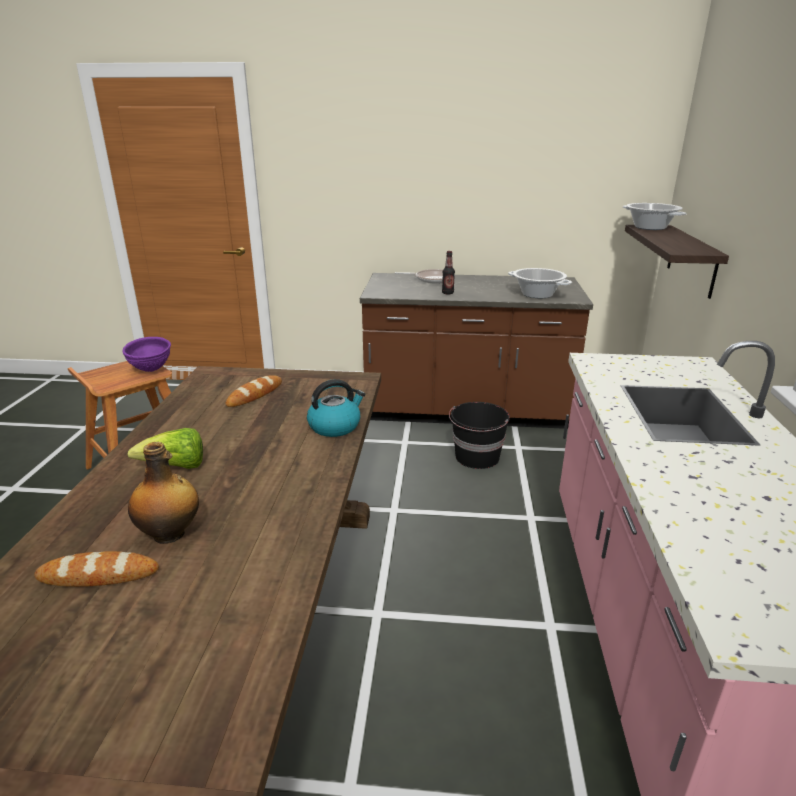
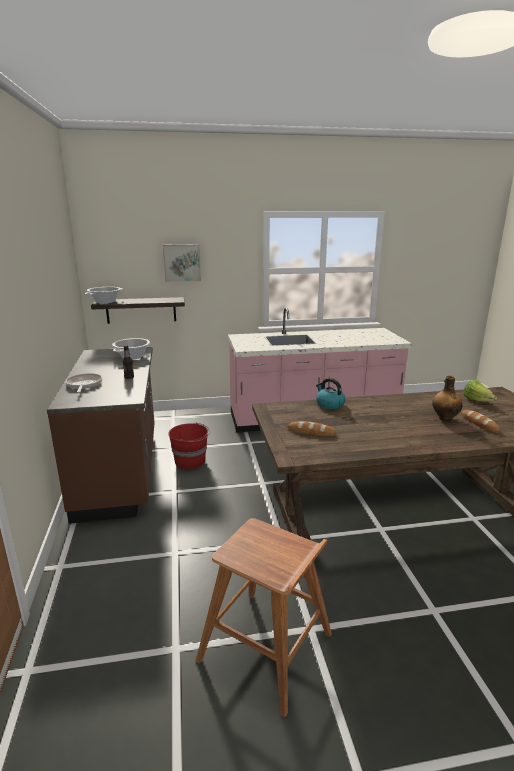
camera: 105 degrees left, 5 degrees down
(151, 370) = (251, 534): purple bowl -> none
(175, 467) = (406, 431): lettuce -> lettuce (477, 401)
(477, 457) = (190, 461): black bucket -> red bucket
(747, 182) = (182, 262): none -> picture

